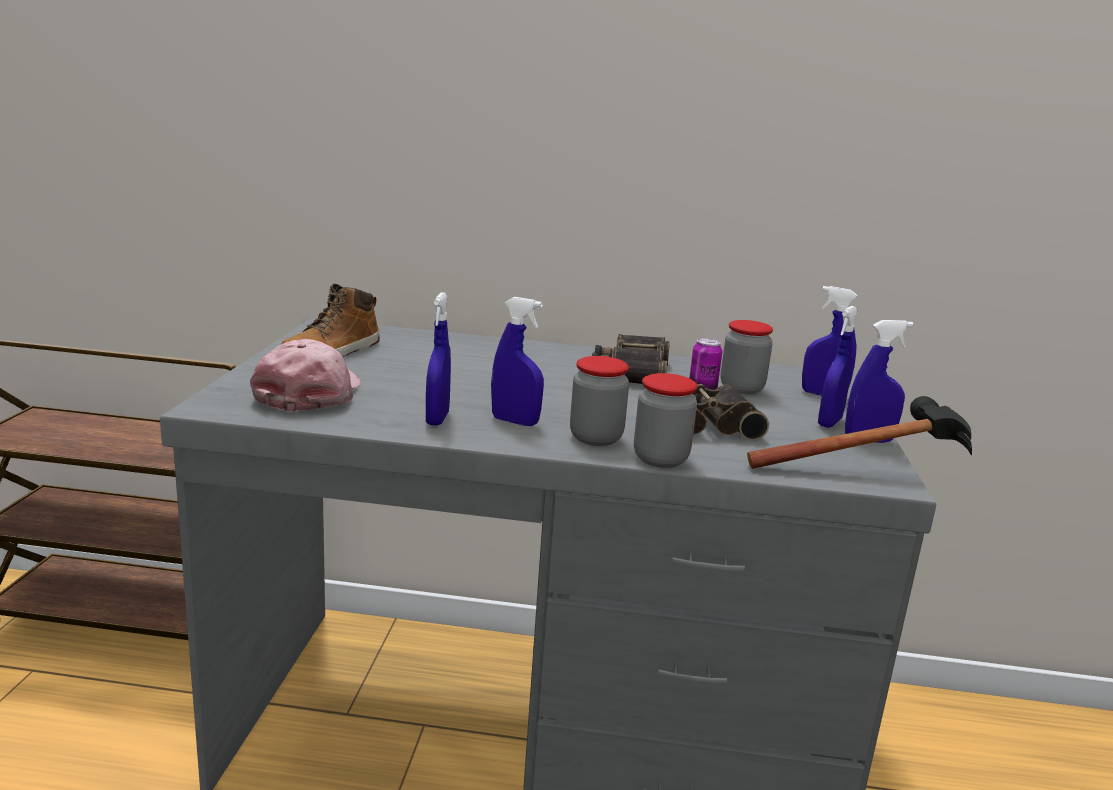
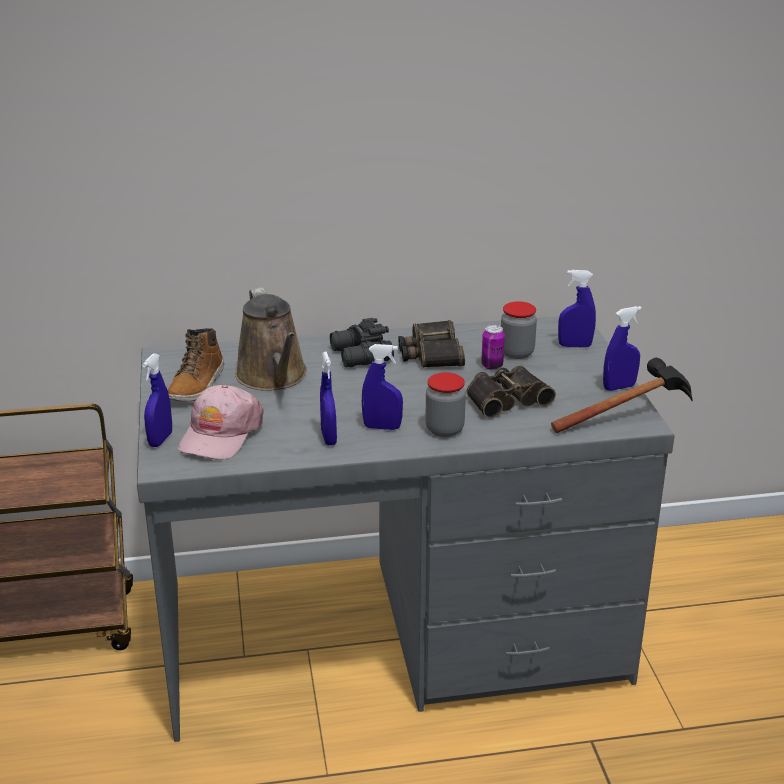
camera: 15 degrees left, 10 degrees up
(310, 393) = (220, 434): pink cap -> pink cap turned 150 degrees counterclockwise
(425, 360) = (273, 377): none -> brown watering can
(543, 360) = (360, 356): none -> black binoculars
(660, 459) = (496, 438): jar -> none
(829, 422) = (589, 375): blue spray bottle -> blue spray bottle (160, 440)

